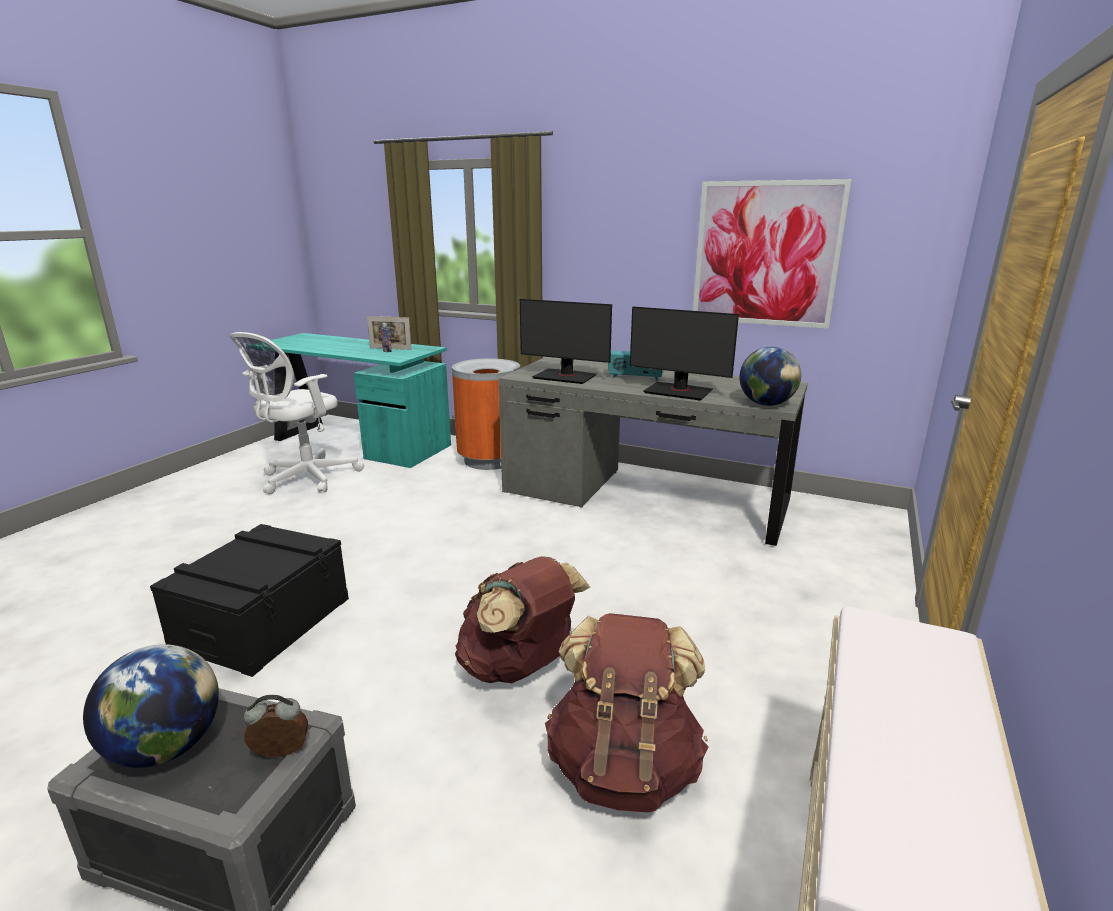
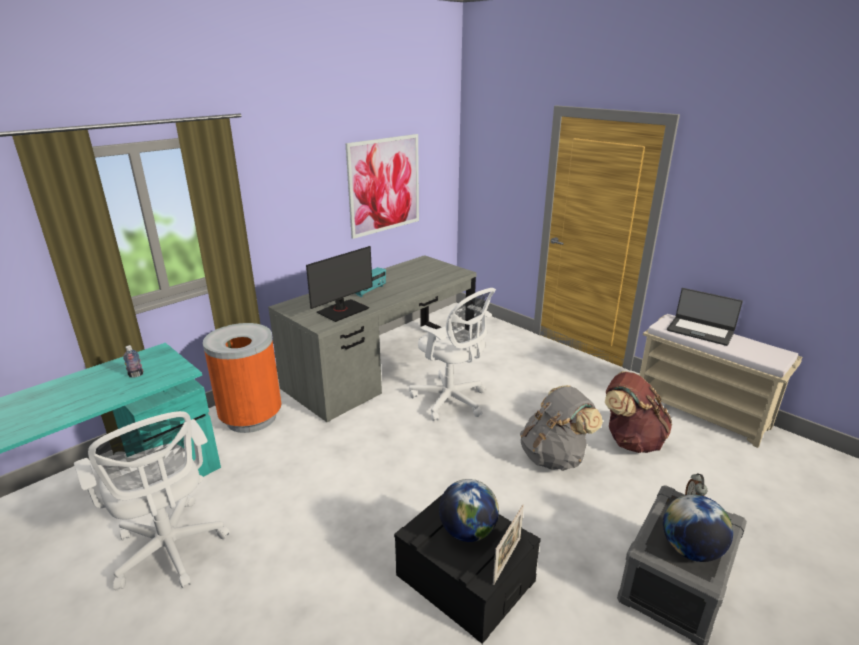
camera: 70 degrees left, 5 degrees up
(390, 348) = (125, 372): picture frame -> picture frame (507, 560)
(519, 667) = (554, 457): brown backpack -> grey backpack
(605, 555) = (451, 401): none -> white office chair
(678, 391) = (414, 287): monitor -> none
(766, 404) = (456, 273): globe -> globe (467, 531)
(919, 690) = (700, 331): none -> laptop

